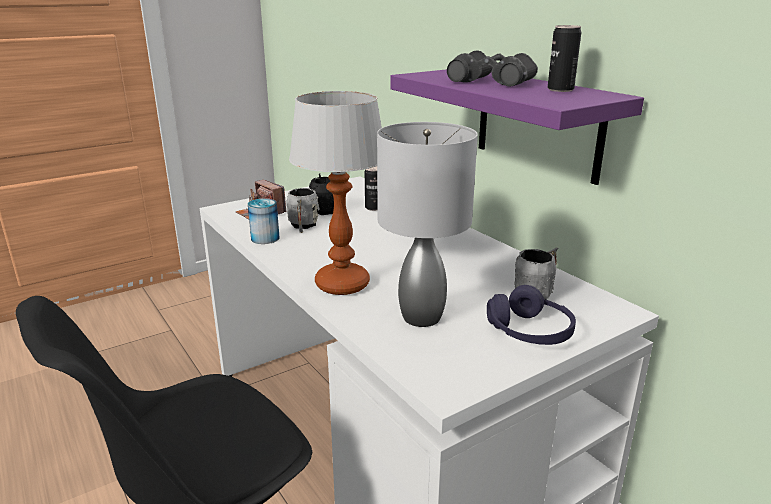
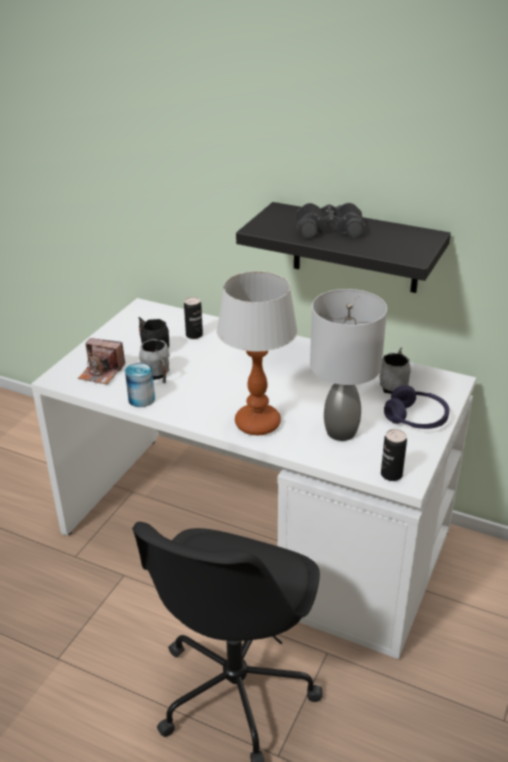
camera: 30 degrees left, 10 degrees up
(538, 123) = (355, 248): purple shelf -> black shelf
(560, 90) = (391, 233): can -> can (391, 474)

